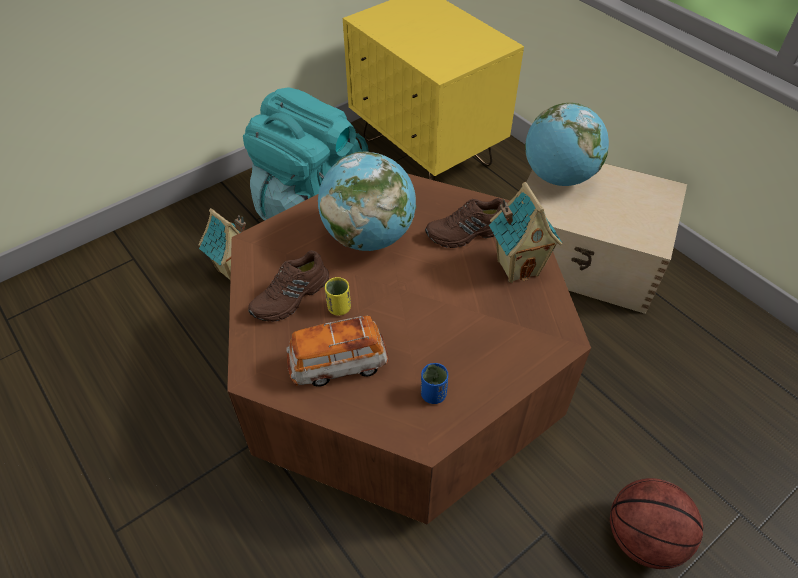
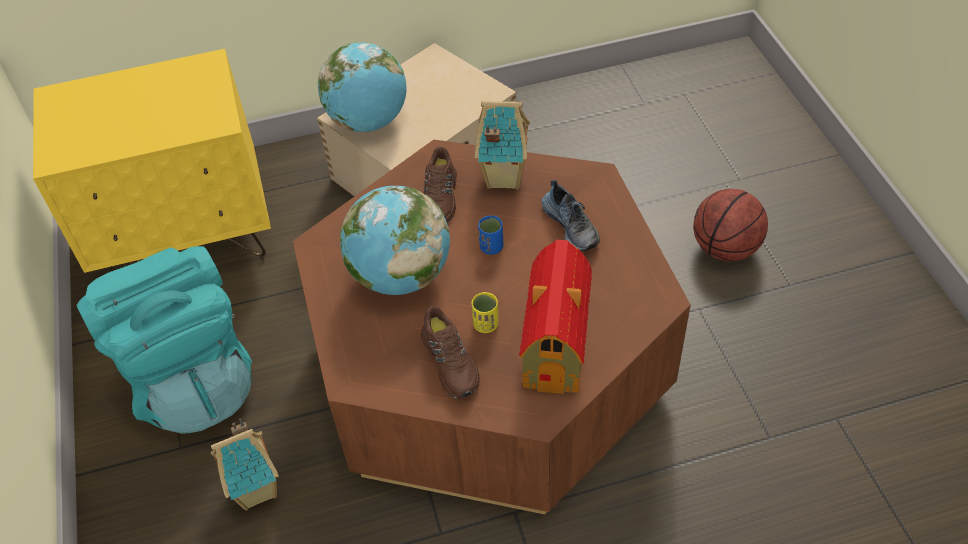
camera: 65 degrees left, 0 degrees up
(338, 364) = (556, 343): toy car -> toy house
(433, 394) = (619, 281): blue cup -> blue cup (491, 247)
(485, 336) = (571, 226): none -> shoe

